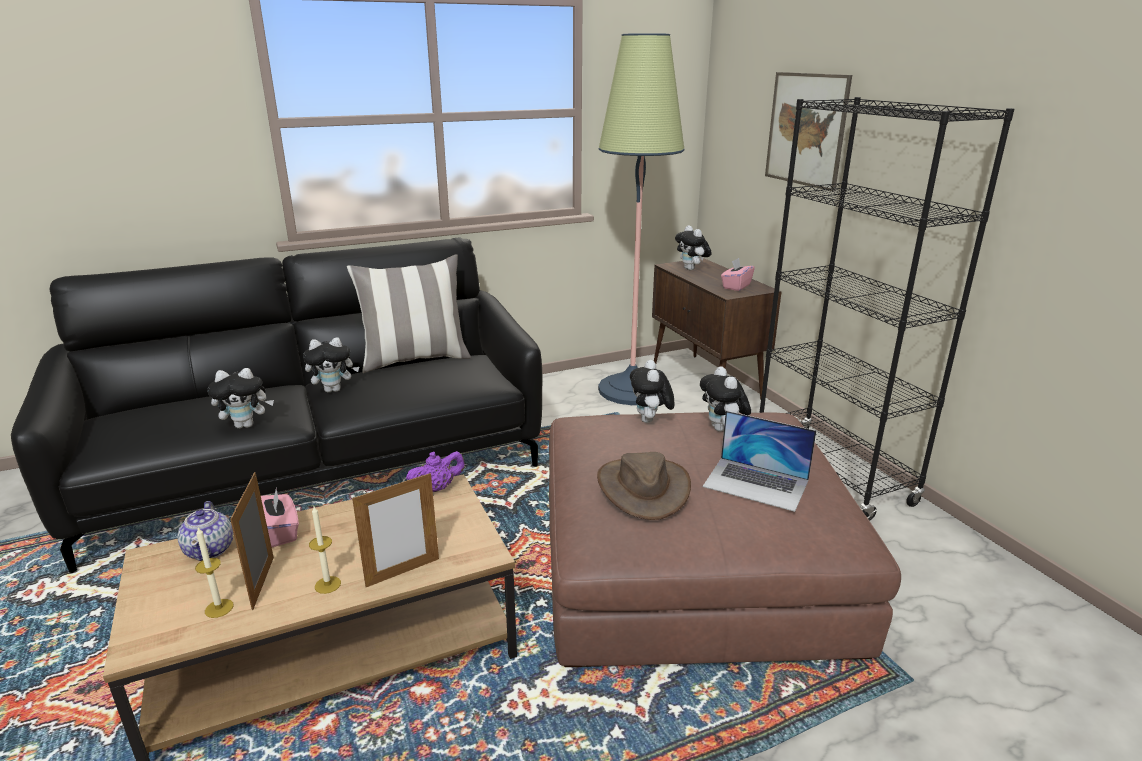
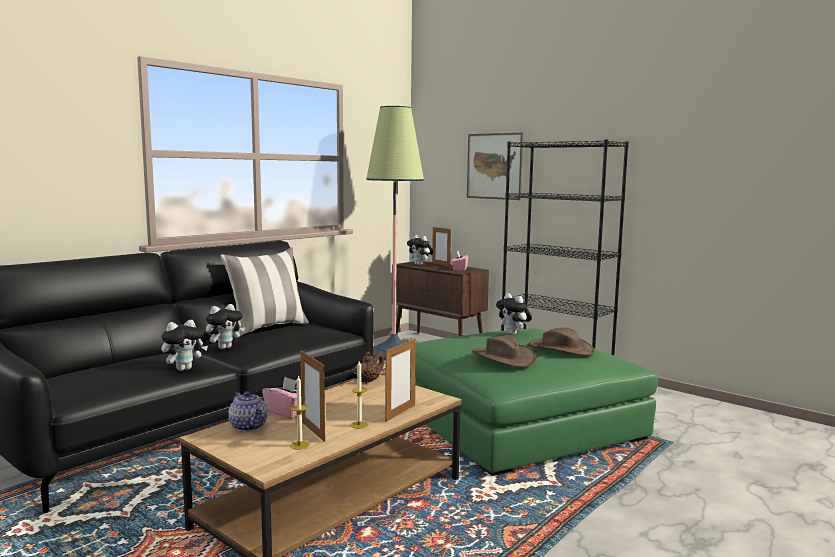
camera: 25 degrees left, 15 degrees down
(437, 488) = (368, 381): purple teapot -> brown teapot
(650, 421) = (467, 336): plush toy -> none
(690, 564) = (517, 422): brown ottoman -> green ottoman
(722, 271) = (441, 264): none -> picture frame
(756, 483) = (560, 349): laptop -> brown hat

